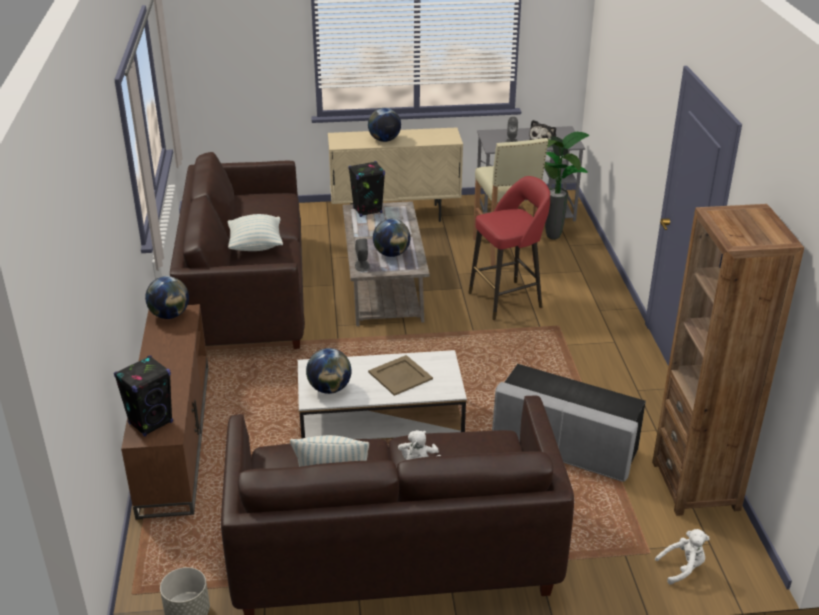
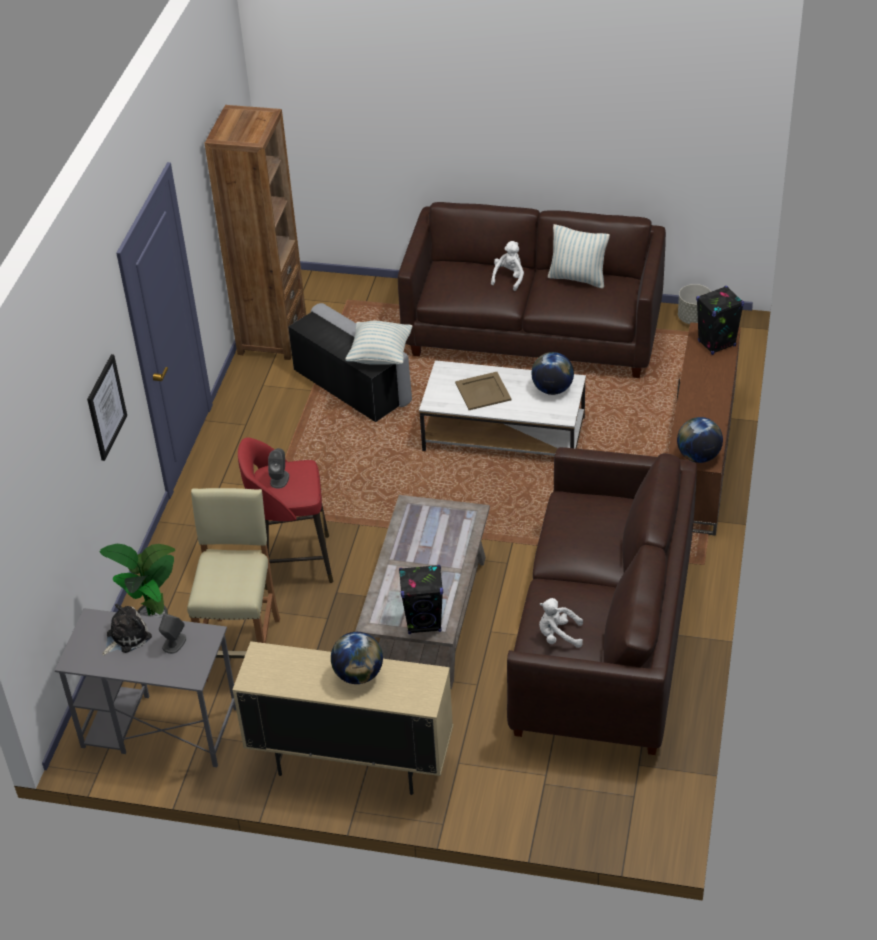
camera: 160 degrees left, 10 degrees up
(256, 246) = (590, 550): pillow -> pillow (380, 355)
(362, 266) = (469, 519): grey speaker -> grey speaker (279, 479)
(391, 254) = (427, 533): globe -> none
(644, 130) = (106, 407): none -> picture
(682, 568) = (332, 288): white plush toy -> white plush toy (558, 636)

